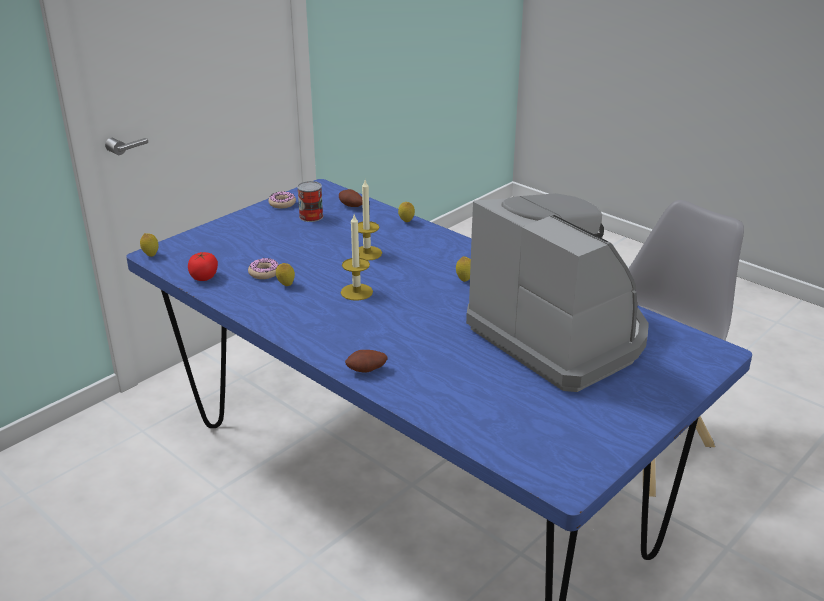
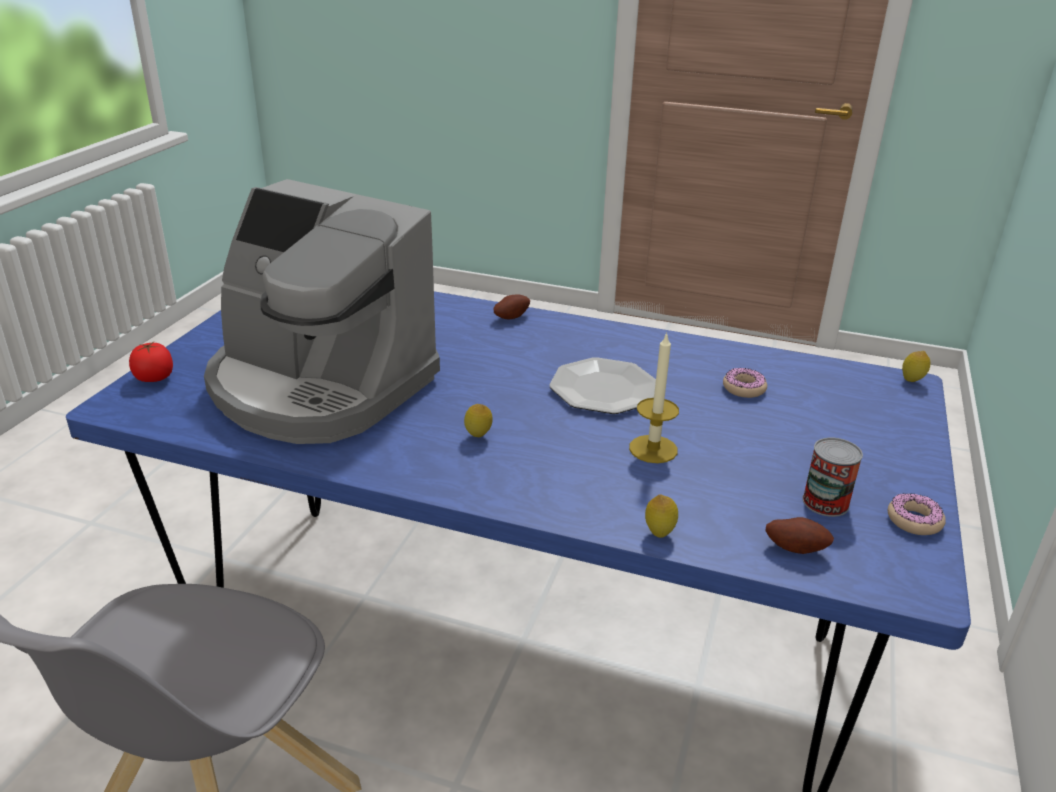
camera: 155 degrees right, 0 degrees up
(204, 277) = (801, 368): tomato -> tomato (154, 378)
(286, 285) = (696, 379): lemon -> none
(356, 292) = (603, 389): candle -> plate

